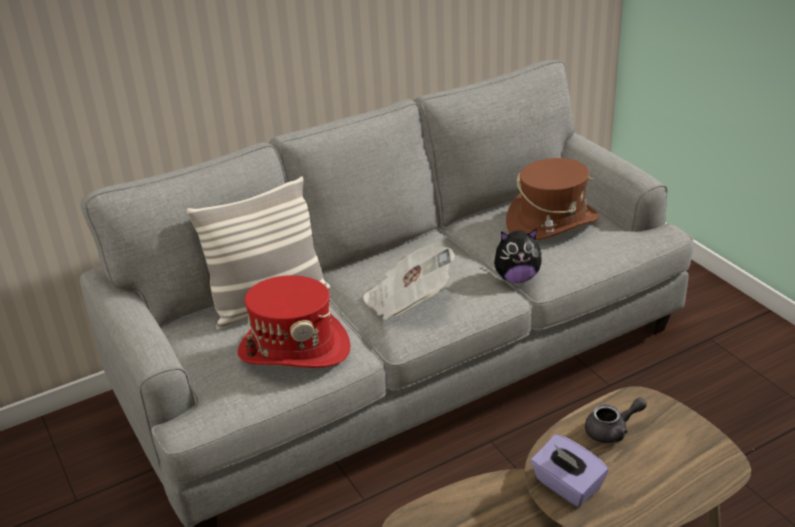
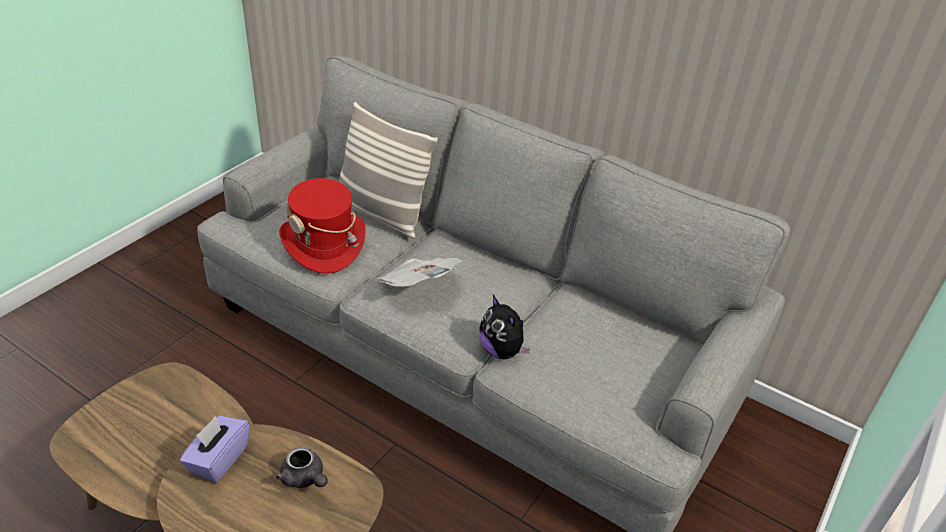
camera: 60 degrees right, 5 degrees up
(552, 222) = (612, 352): brown hat -> none

